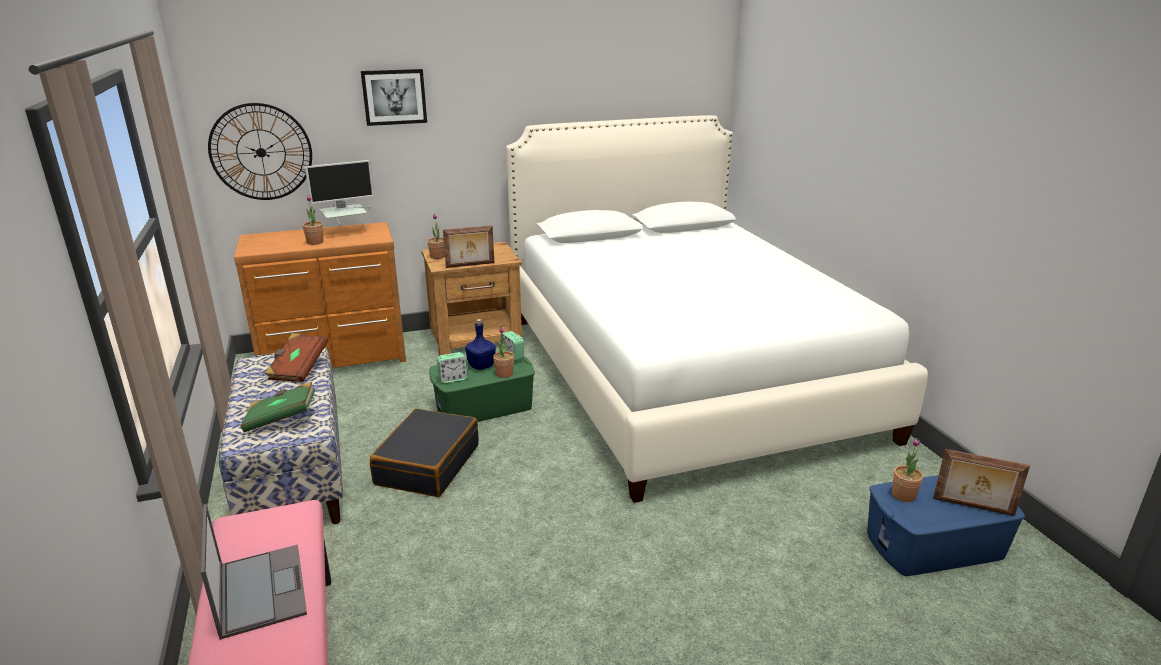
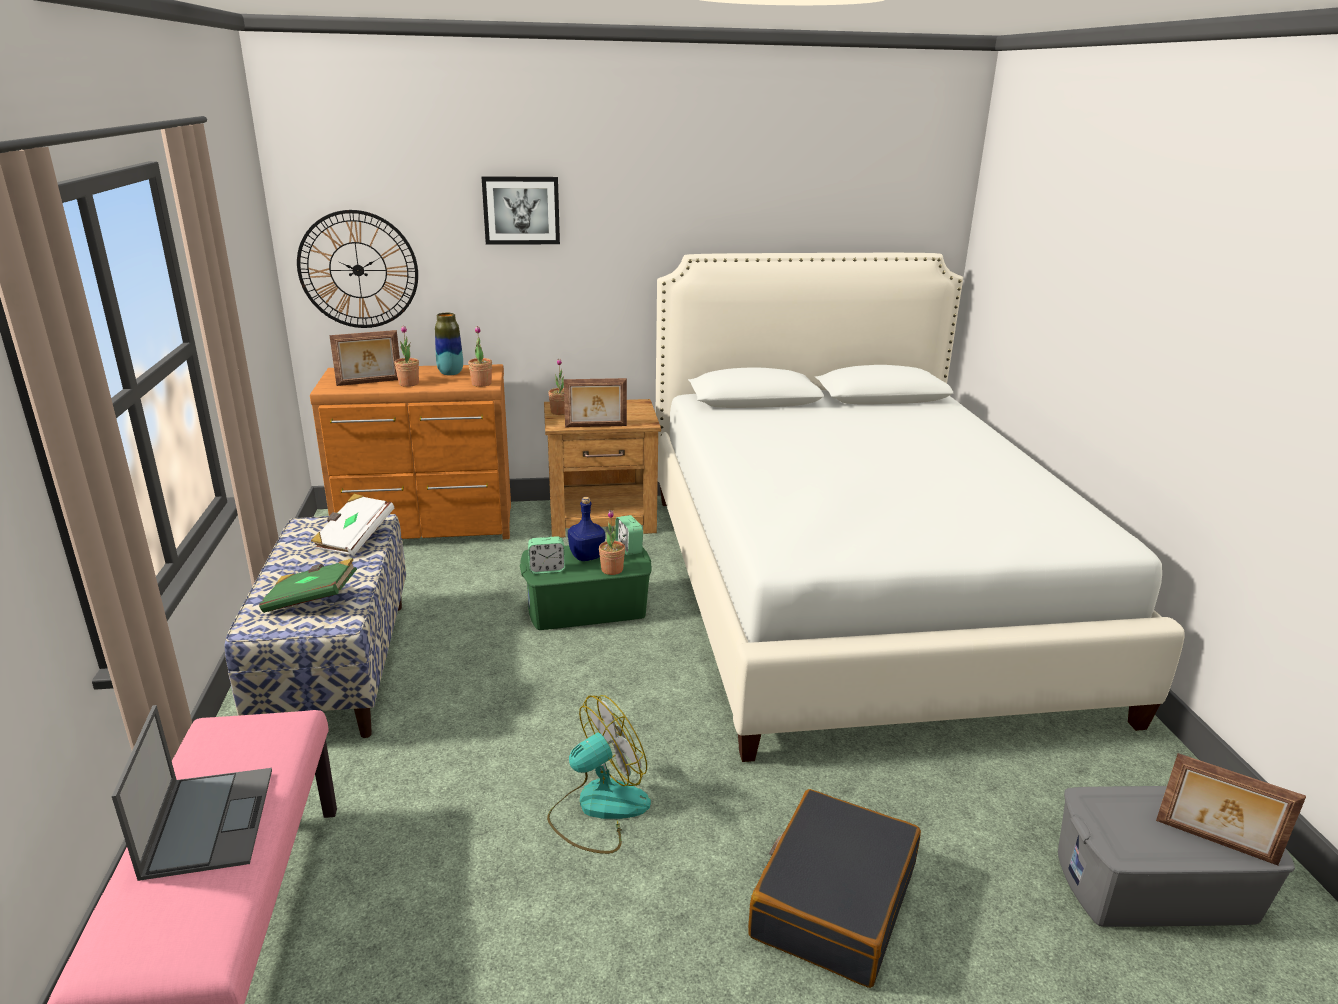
camera: 10 degrees right, 0 degrees up
(281, 244) = (369, 382): none -> picture frame
(298, 369) = (354, 538): brown book -> white book
(346, 232) = (450, 373): monitor -> vase
(427, 464) = (496, 675): black suitcase -> black suitcase (832, 901)
(536, 550) = (598, 808): none -> fan
(903, 495) = (1112, 809): potted plant -> potted plant (481, 384)
(934, 546) = (1155, 887): blue storage box -> grey storage box

